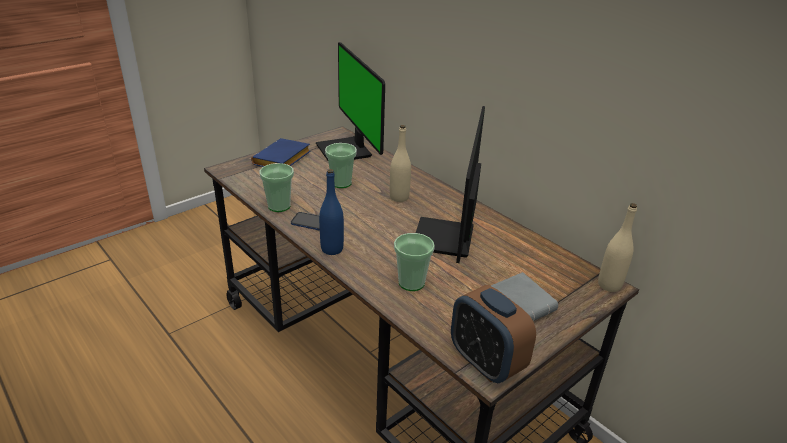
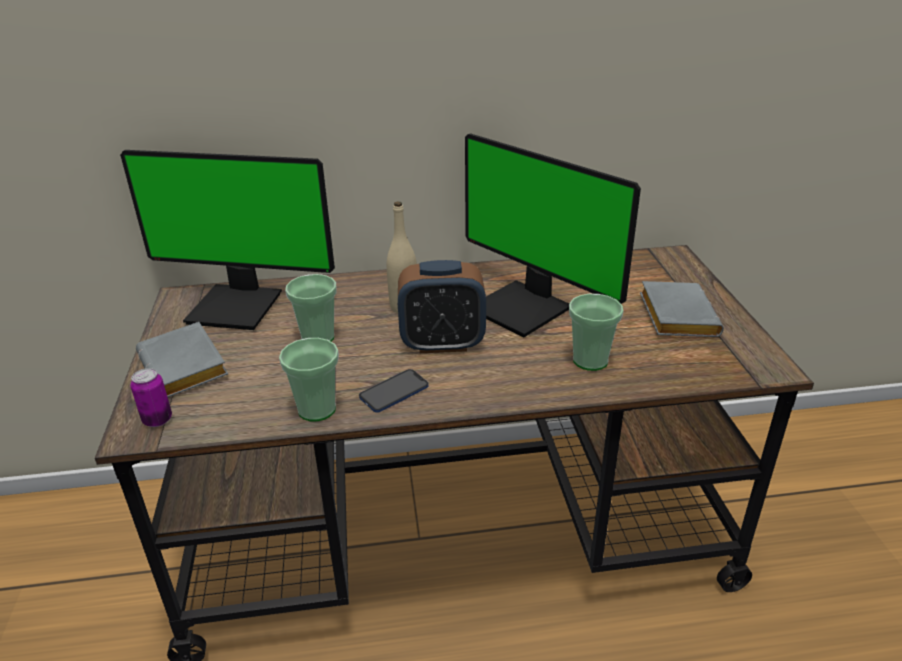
camera: 55 degrees left, 0 degrees up
(238, 170) = (157, 420): none -> can
(282, 160) = (187, 368): blue book -> grey book
(332, 249) = (472, 396): blue bottle -> none
(485, 362) = (754, 363): alarm clock -> alarm clock (442, 343)
(609, 285) = (672, 254): beige bottle -> none

